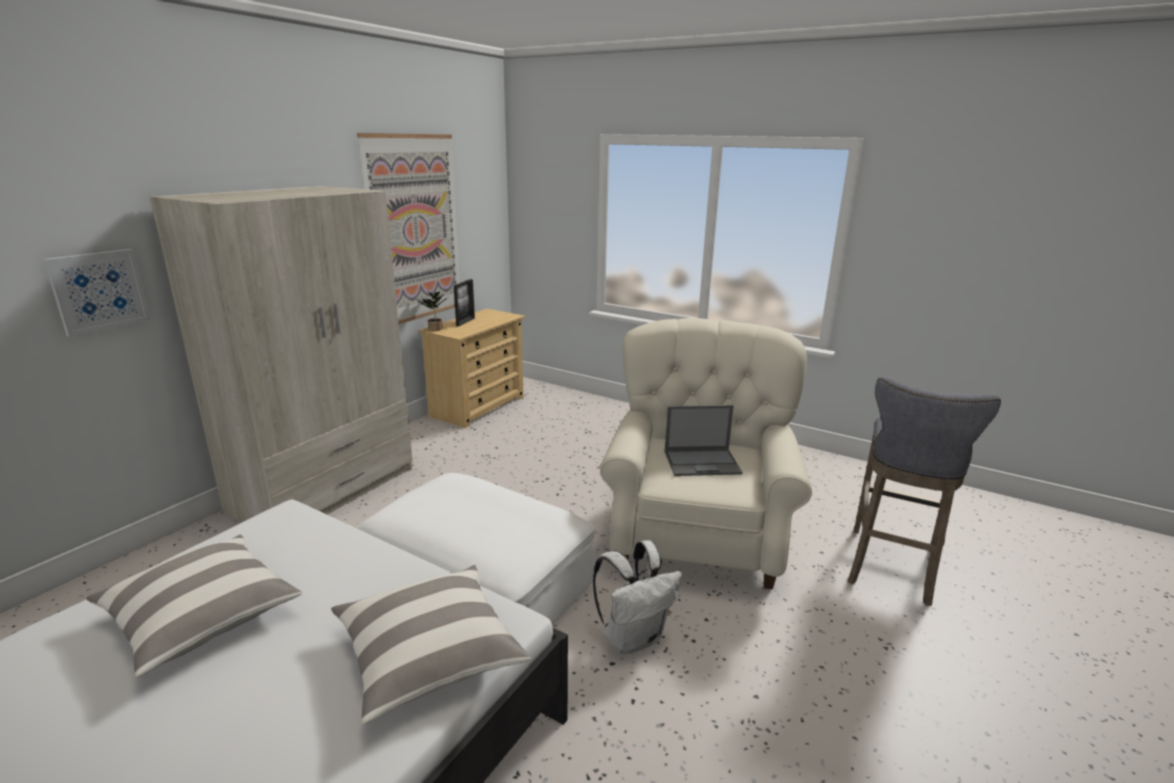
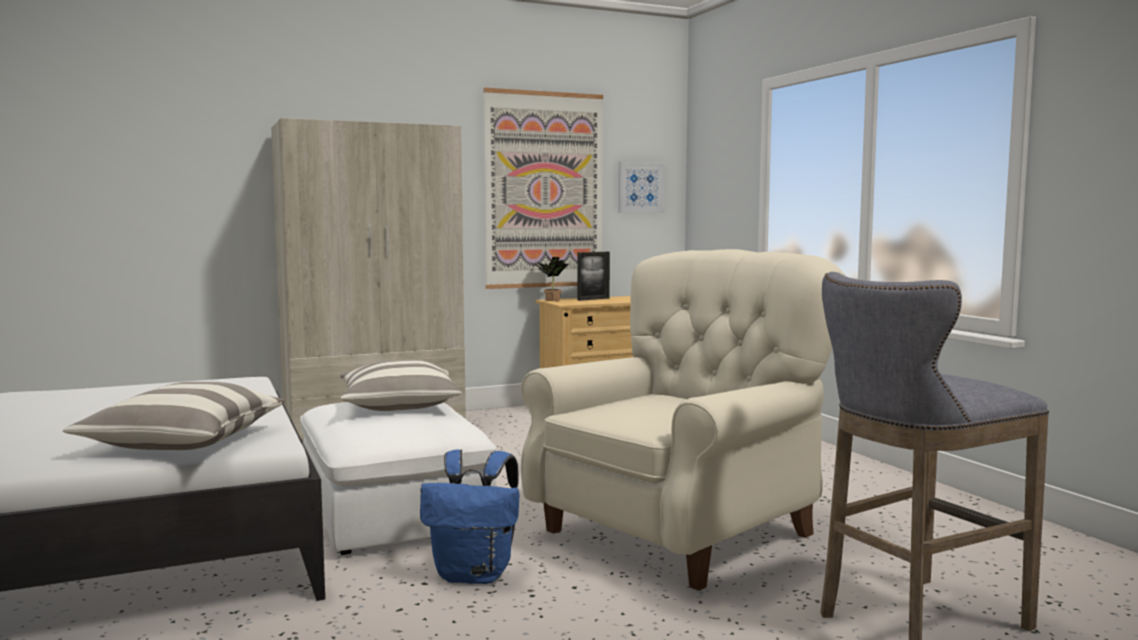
camera: 35 degrees right, 15 degrees down
(99, 291) = (218, 199): picture -> picture (640, 187)
(202, 617) = (105, 404): pillow -> pillow (399, 405)
(633, 637) = (475, 575): white backpack -> blue backpack
(703, 462) = (660, 408): laptop -> none

